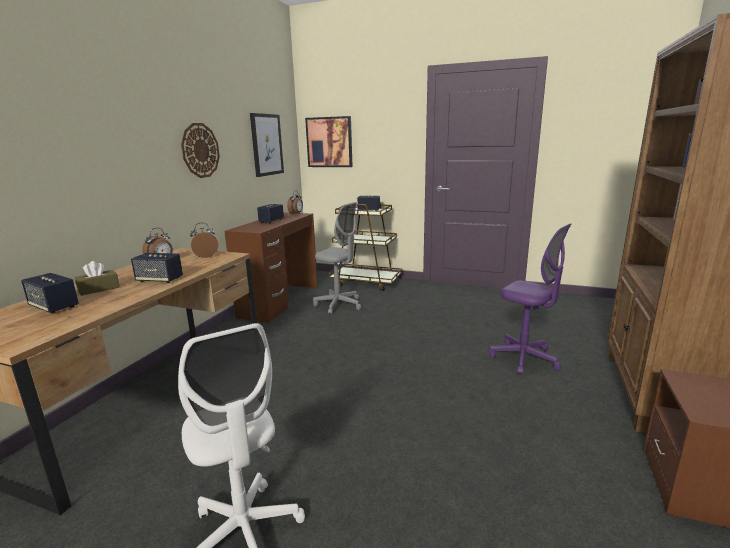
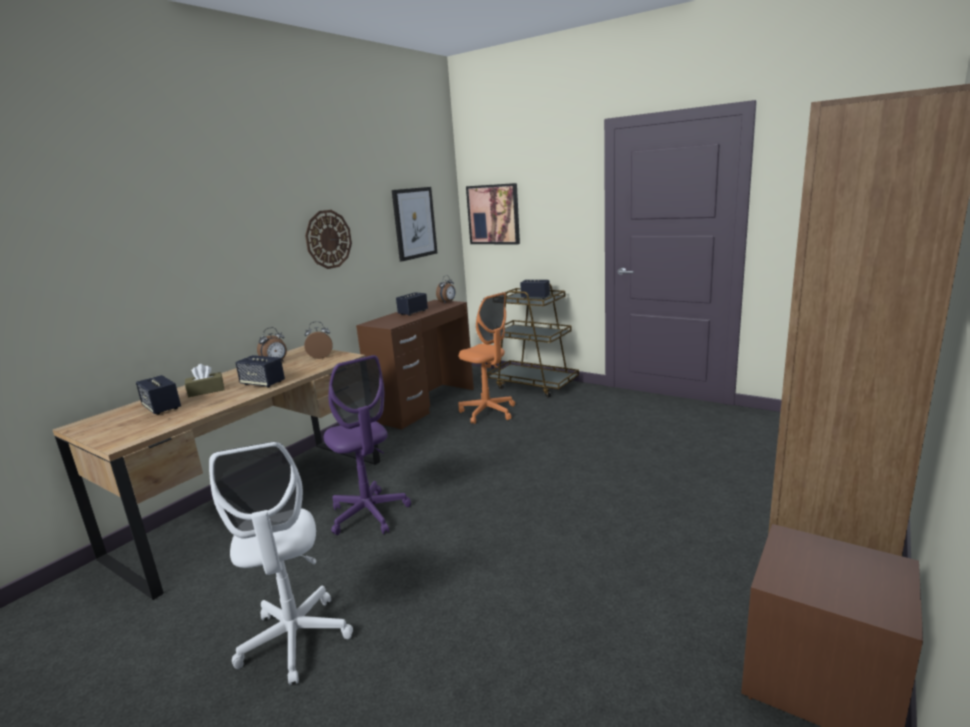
camera: 15 degrees right, 0 degrees up
(339, 305) = (488, 412): grey office chair -> orange office chair
(524, 358) = (678, 496): purple office chair -> purple office chair (369, 514)

